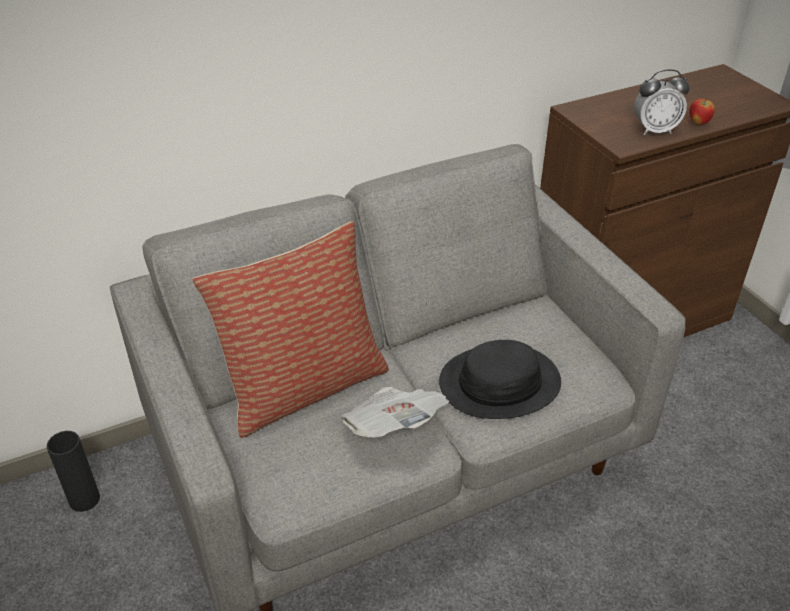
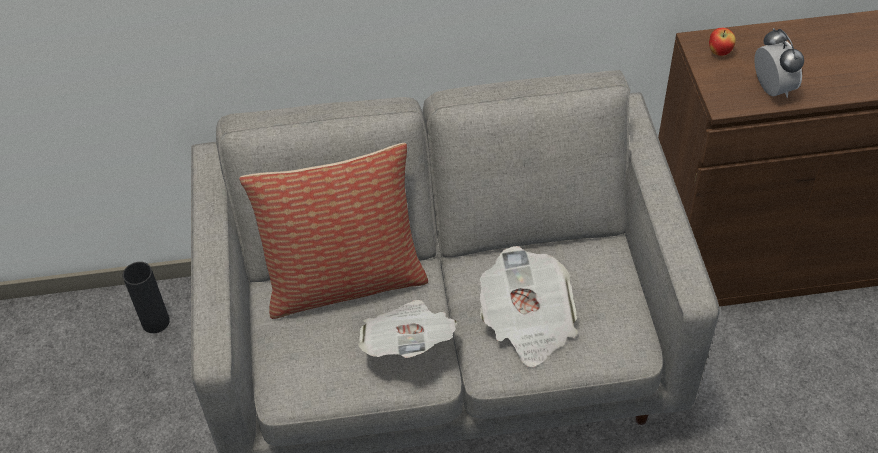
camera: 20 degrees right, 10 degrees up
(499, 383) = (527, 323): black hat -> newspaper
(654, 130) = (772, 89): alarm clock -> alarm clock turned 120 degrees counterclockwise
(698, 123) = (828, 89): apple -> apple (719, 52)

